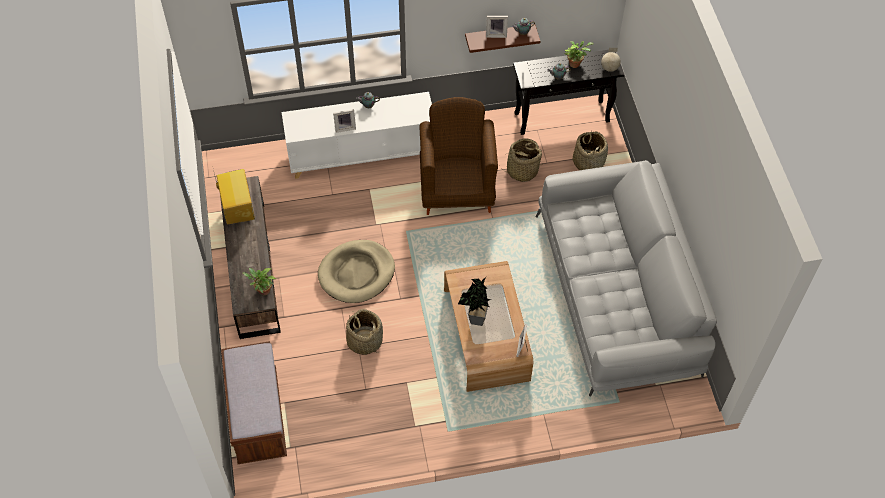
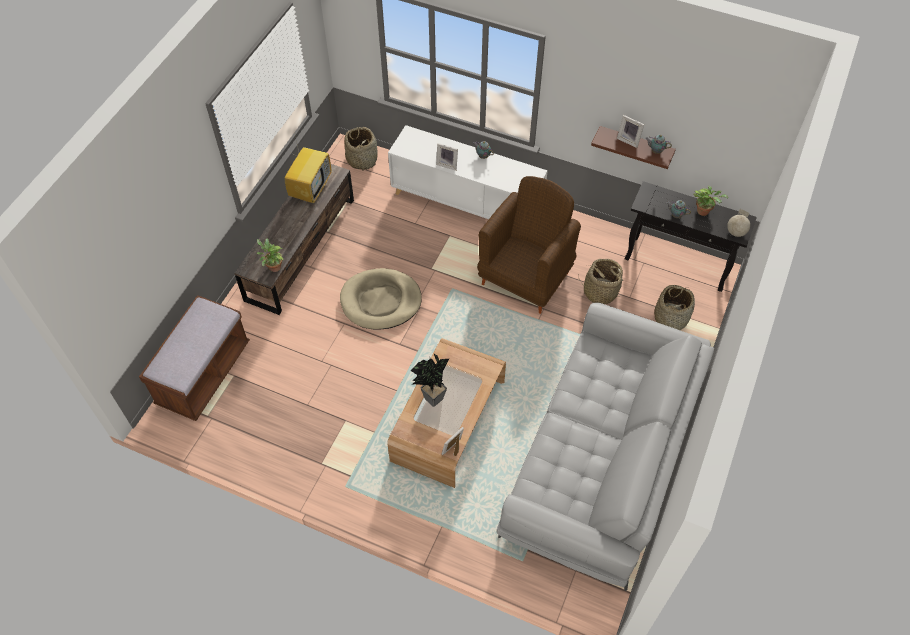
camera: 35 degrees right, 0 degrees up
(364, 340) = (340, 362): basket -> basket (362, 159)

